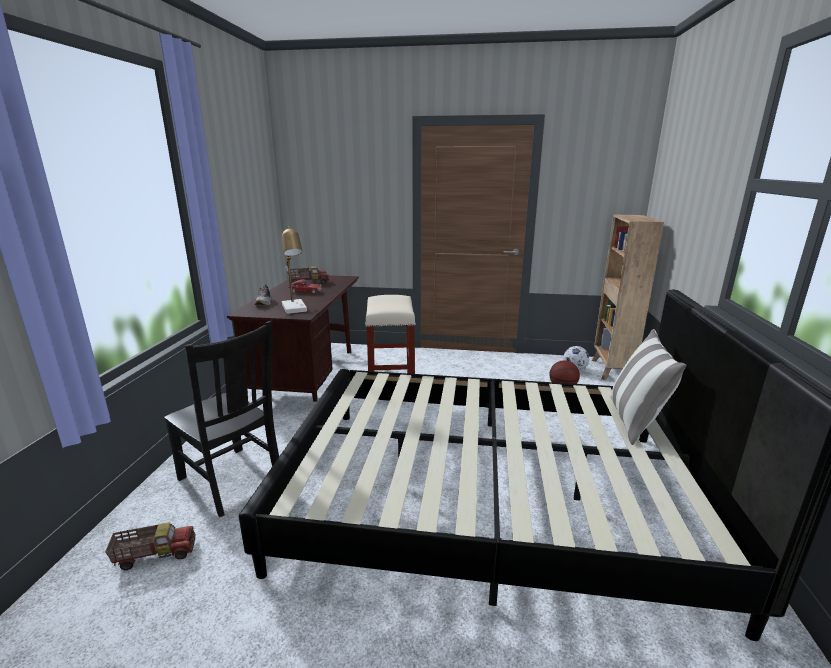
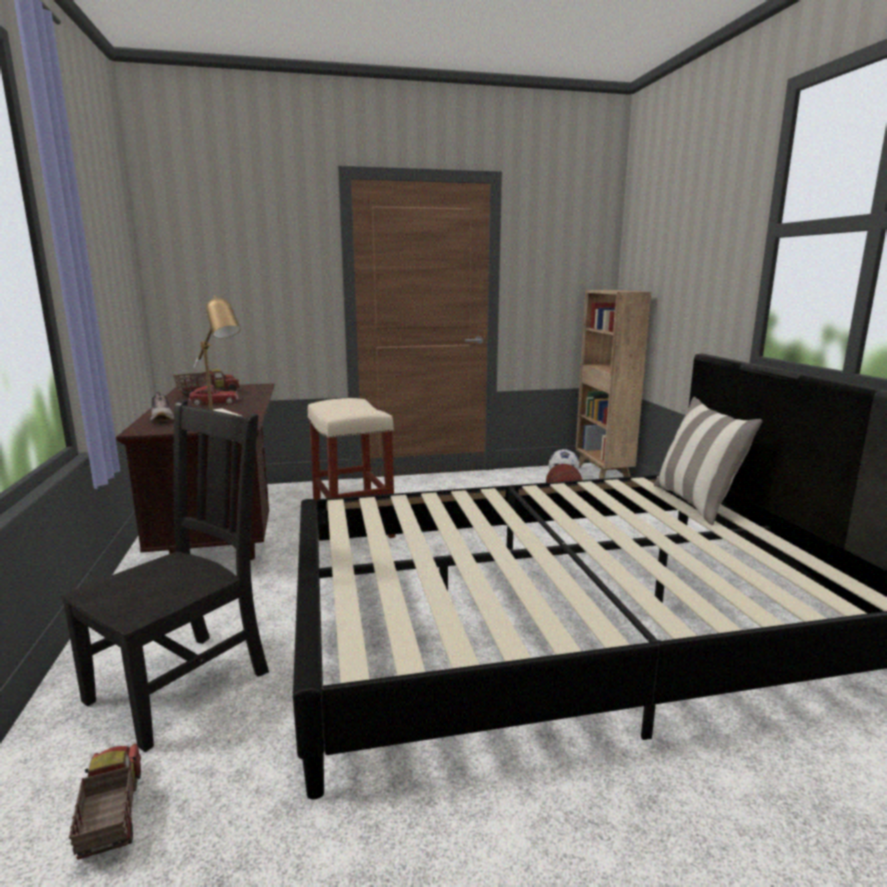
camera: 20 degrees left, 5 degrees down
(155, 554) = (110, 816): toy truck -> toy truck turned 75 degrees counterclockwise
(232, 481) = (185, 683): black chair -> black chair turned 75 degrees counterclockwise

